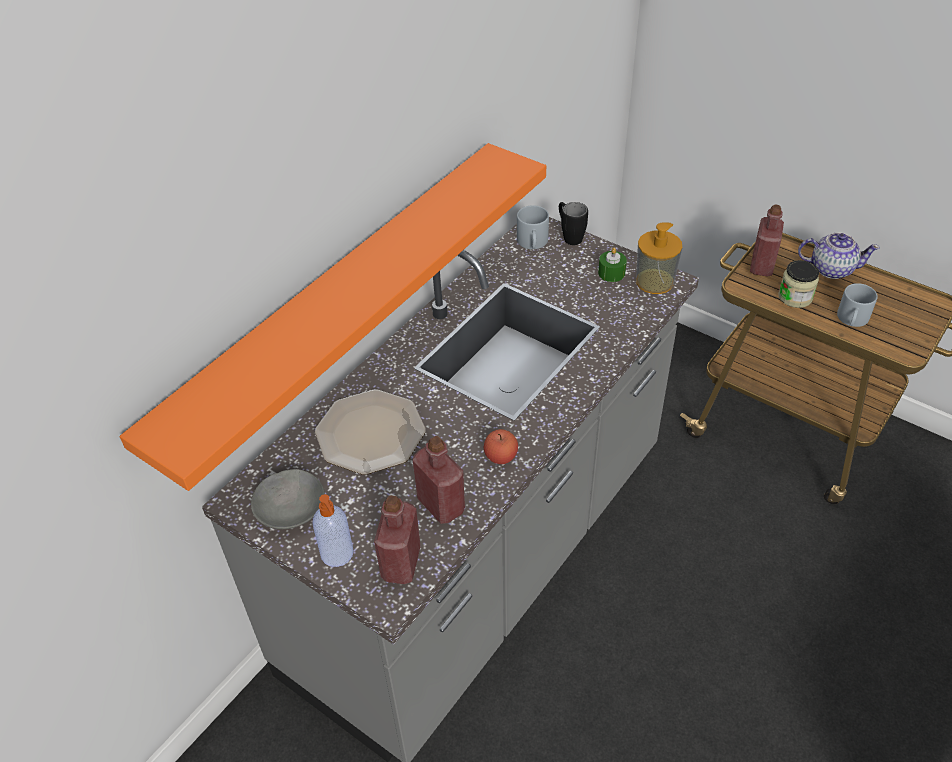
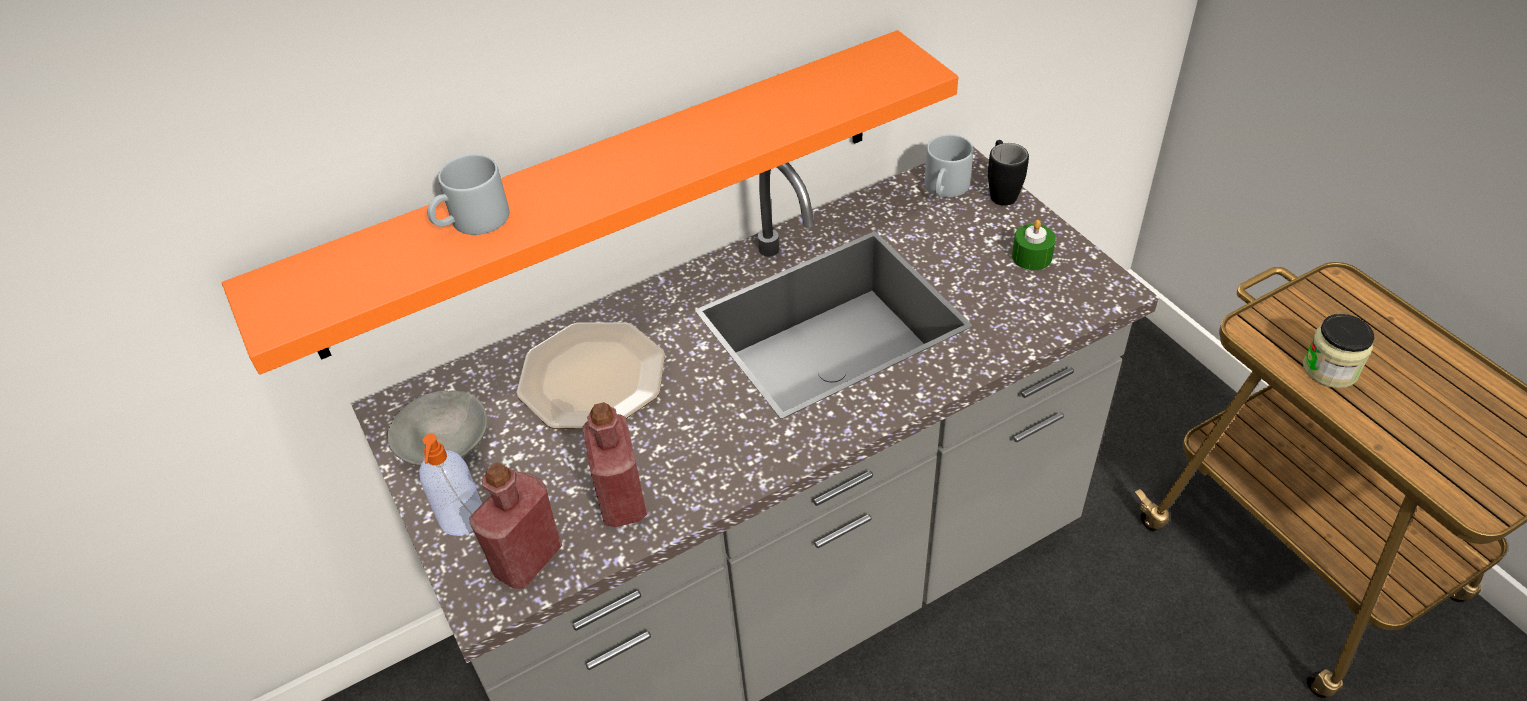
camera: 25 degrees right, 0 degrees up
(501, 456) = (735, 461): apple -> none
(654, 281) = (1088, 285): soap dispenser -> none
(761, 266) = (1299, 310): red bottle -> none
(831, 269) = (1412, 343): teapot -> none
(852, 320) = (1409, 430): grey mug -> grey mug (472, 222)

